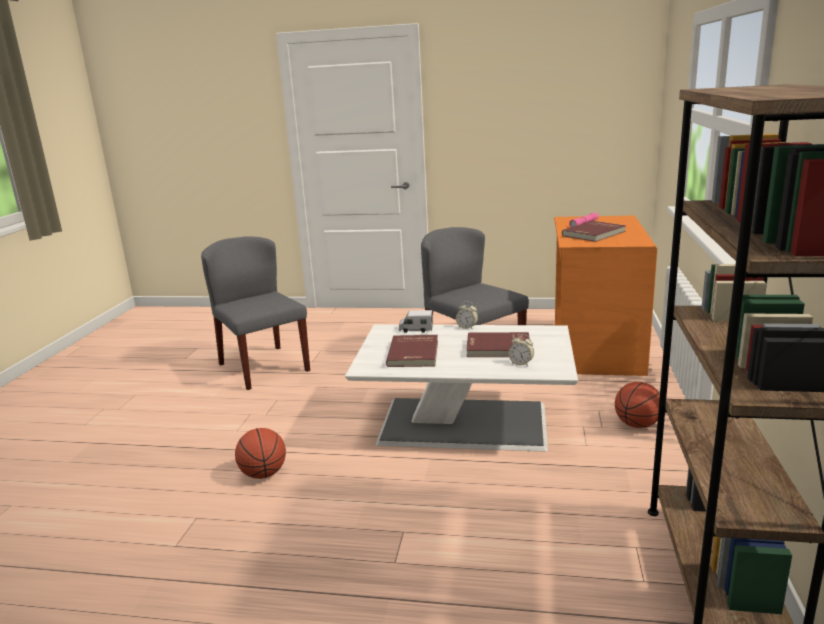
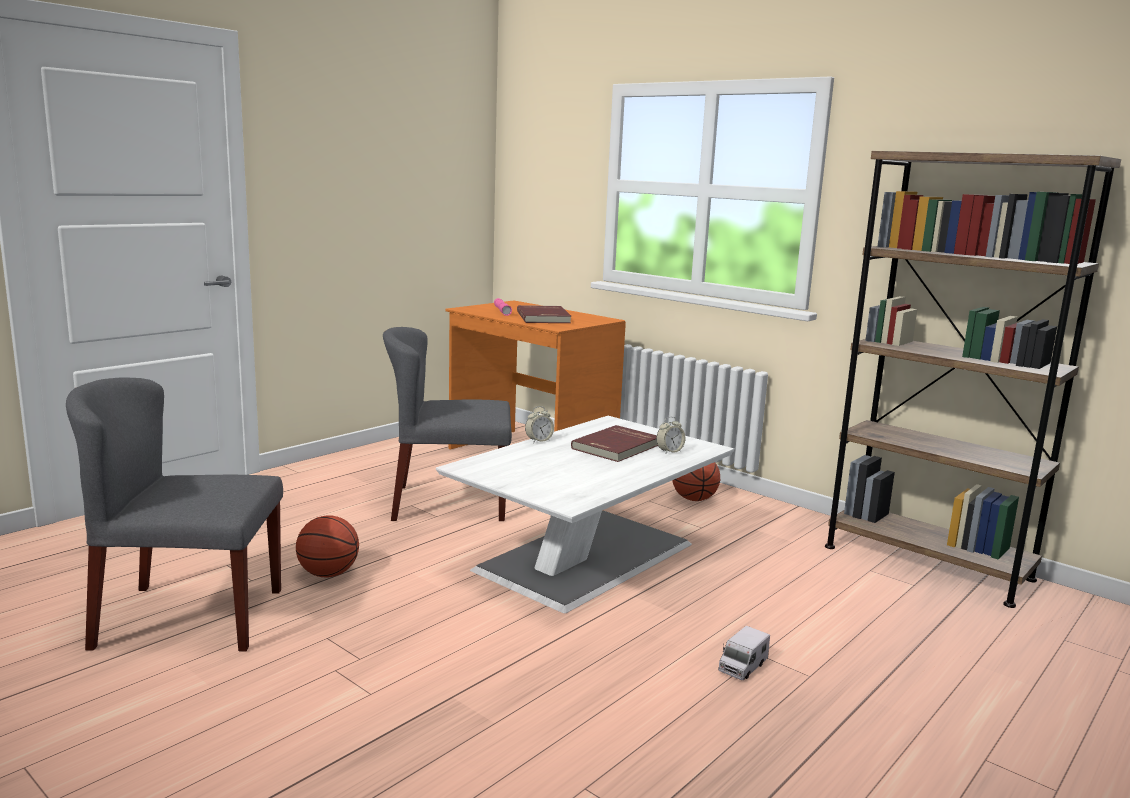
camera: 60 degrees left, 5 degrees down
(263, 474) = (533, 704): basketball -> basketball (328, 574)
(414, 353) = (568, 475): red book -> none
(416, 329) = (498, 457): toy truck -> toy truck (742, 666)

